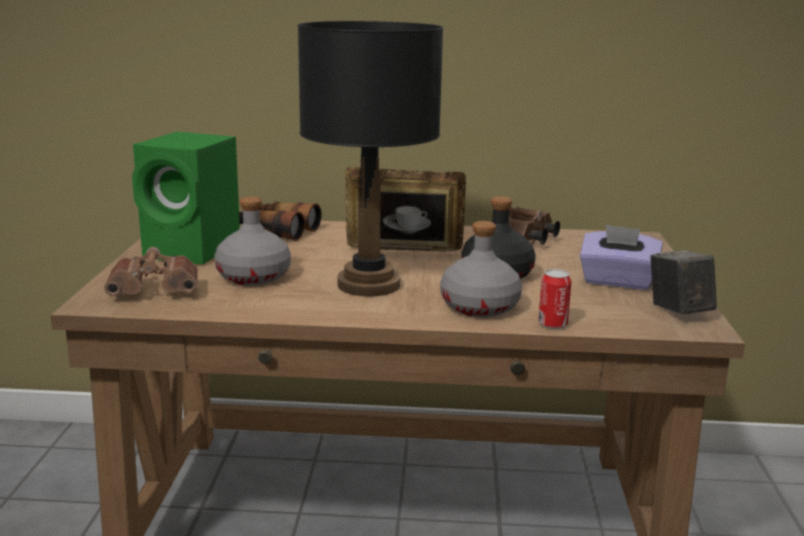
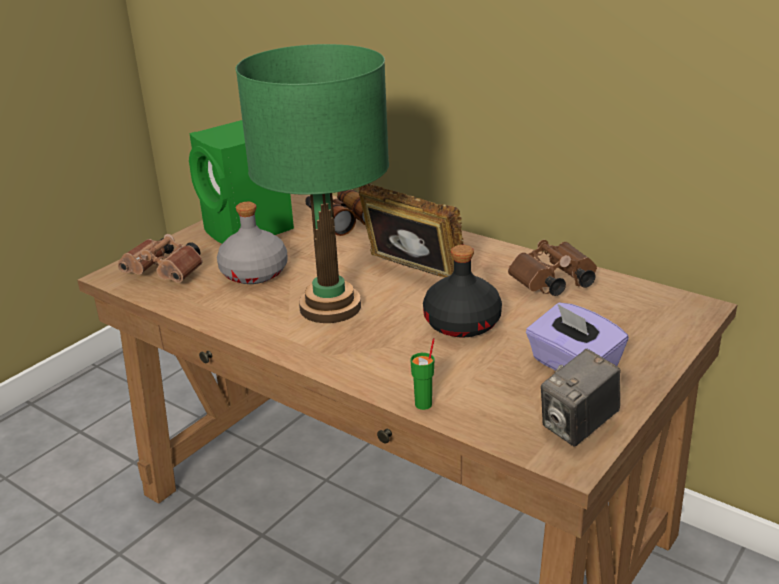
camera: 35 degrees right, 10 degrees up
(368, 285) = (330, 307): black table lamp -> green table lamp
(479, 307) = (387, 362): grey bottle -> none
(552, 324) = (424, 404): can -> green cup
(678, 311) = (578, 427): camera -> camera turned 150 degrees counterclockwise

